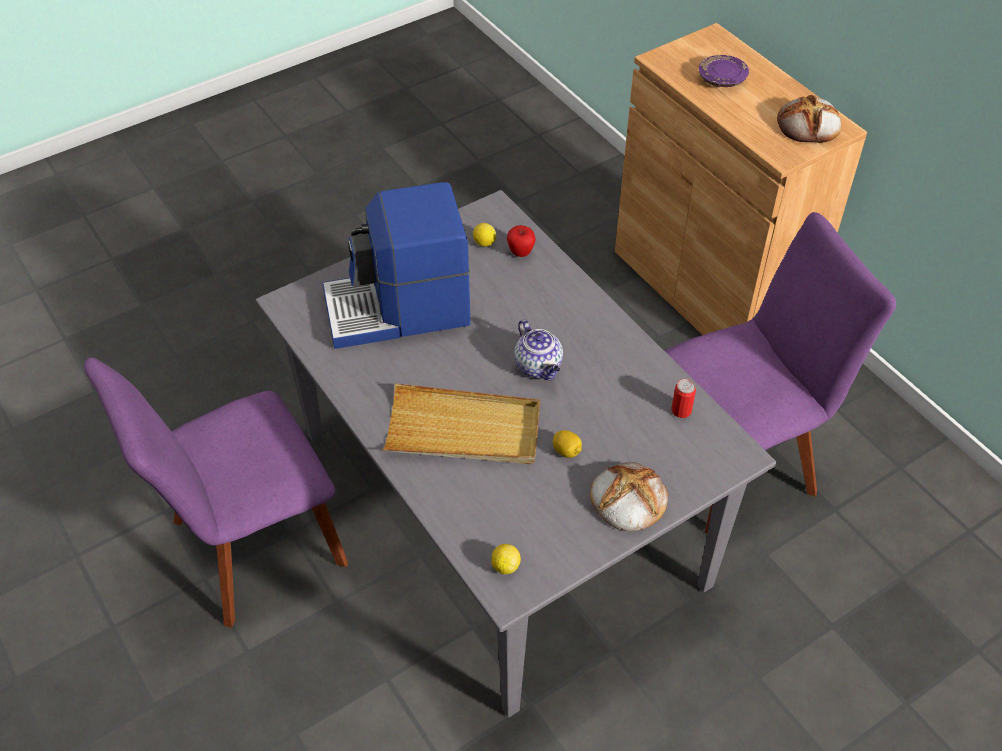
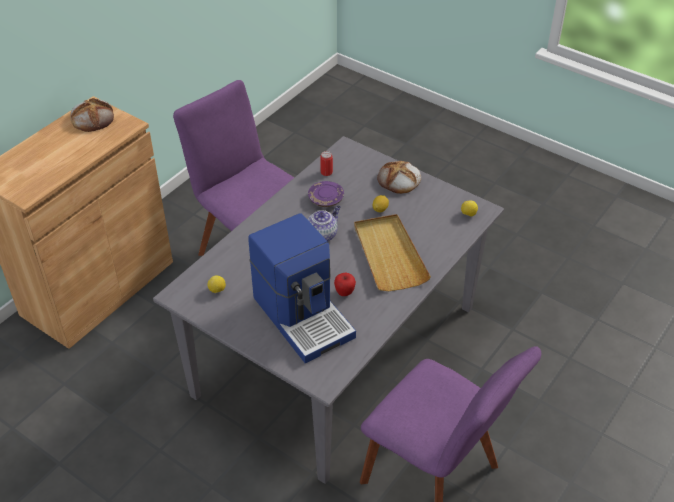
camera: 110 degrees left, 5 degrees down
(520, 252) = (220, 269): apple -> apple (344, 292)
(721, 79) = (46, 162): purple plate -> purple plate (326, 199)

